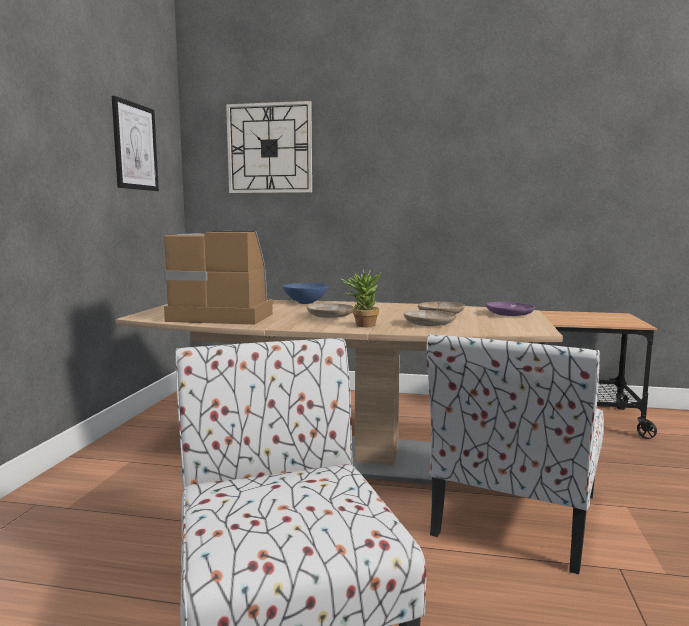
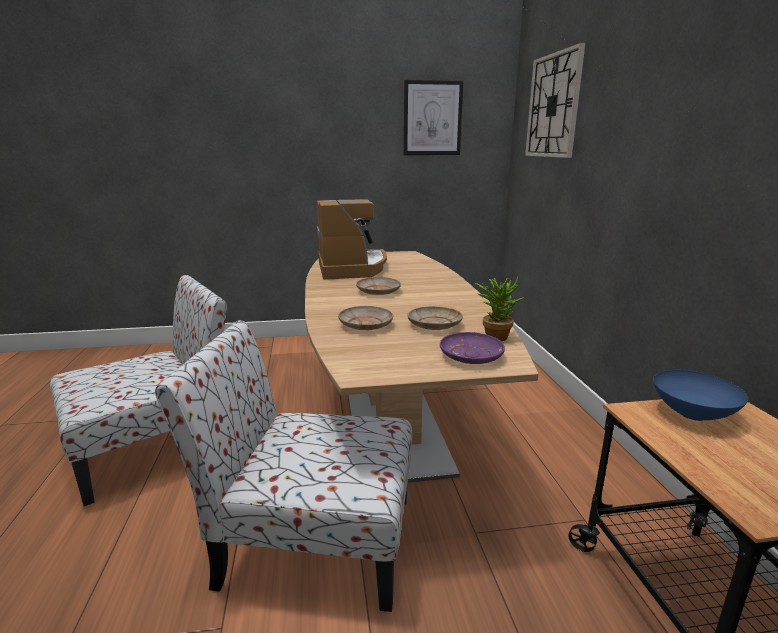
camera: 70 degrees right, 10 degrees up
(305, 303) = (442, 277): blue bowl -> blue bowl (691, 414)
(361, 325) = (341, 304): potted plant -> potted plant (495, 335)

